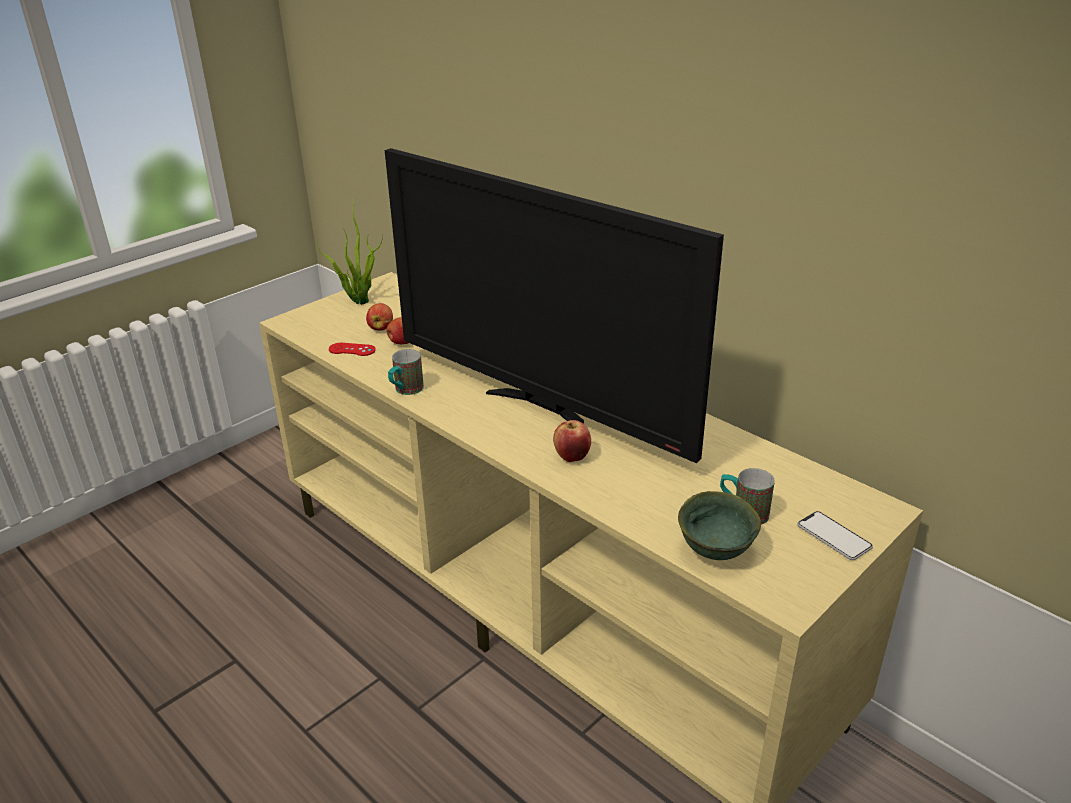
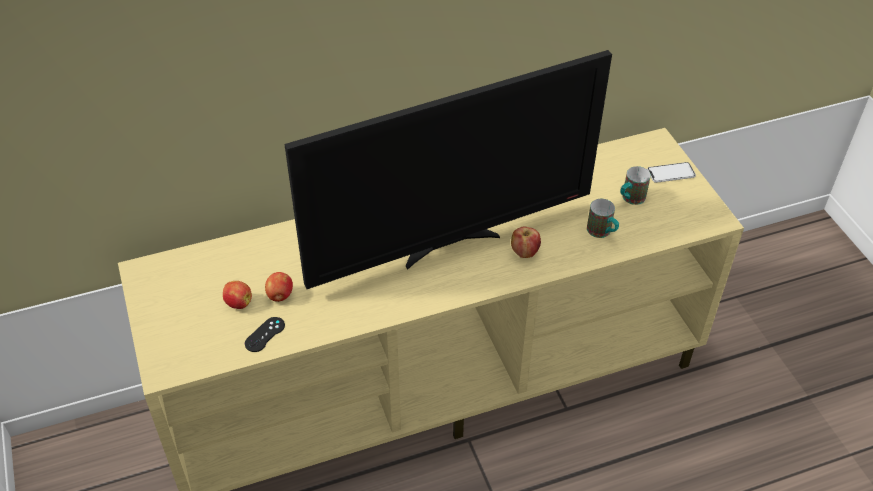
camera: 65 degrees left, 15 degrees up
(352, 349) = (265, 334): red game controller -> black game controller
(358, 300) = (163, 304): potted plant -> none
(405, 391) = (367, 317): mug -> mug (602, 232)
(716, 551) = (660, 227): green bowl -> none

